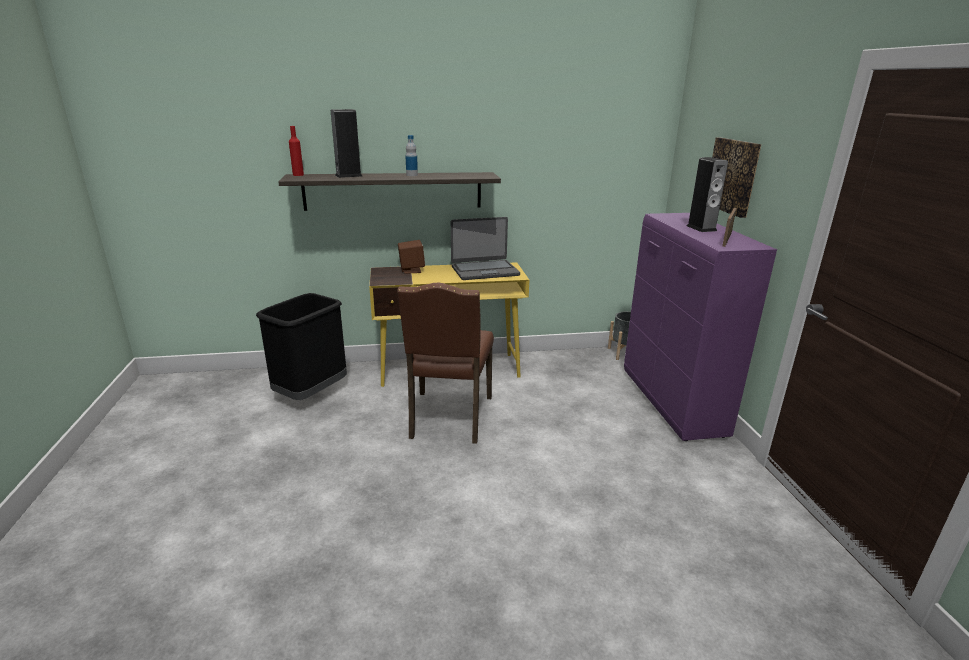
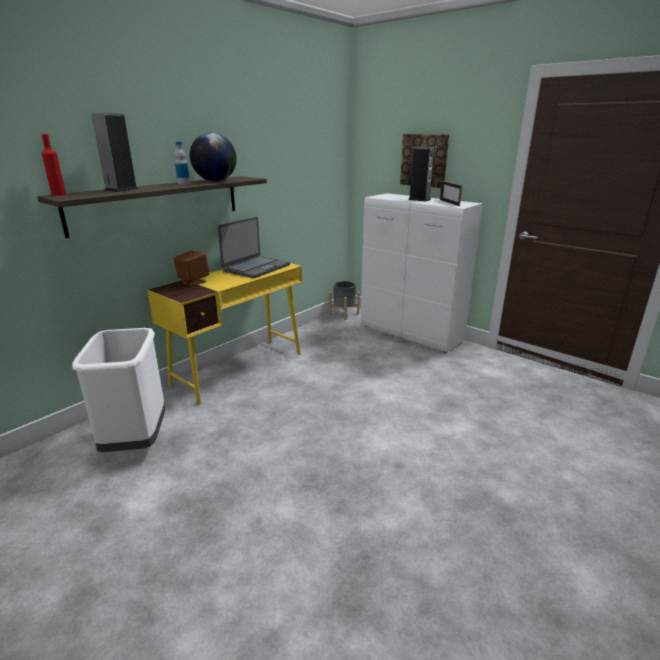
camera: 40 degrees left, 0 degrees up
(311, 394) = (136, 441): black trash can -> white trash can
(445, 176) = (215, 181): none -> globe
(449, 417) = (291, 402): brown chair -> none
(672, 403) = (411, 334): purple cabinet -> white cabinet

